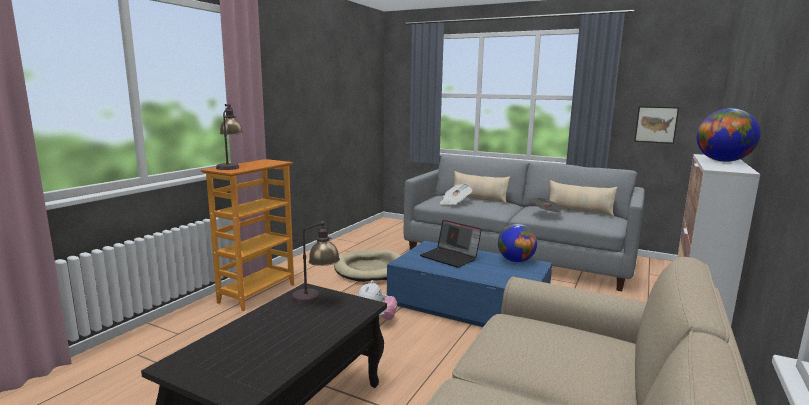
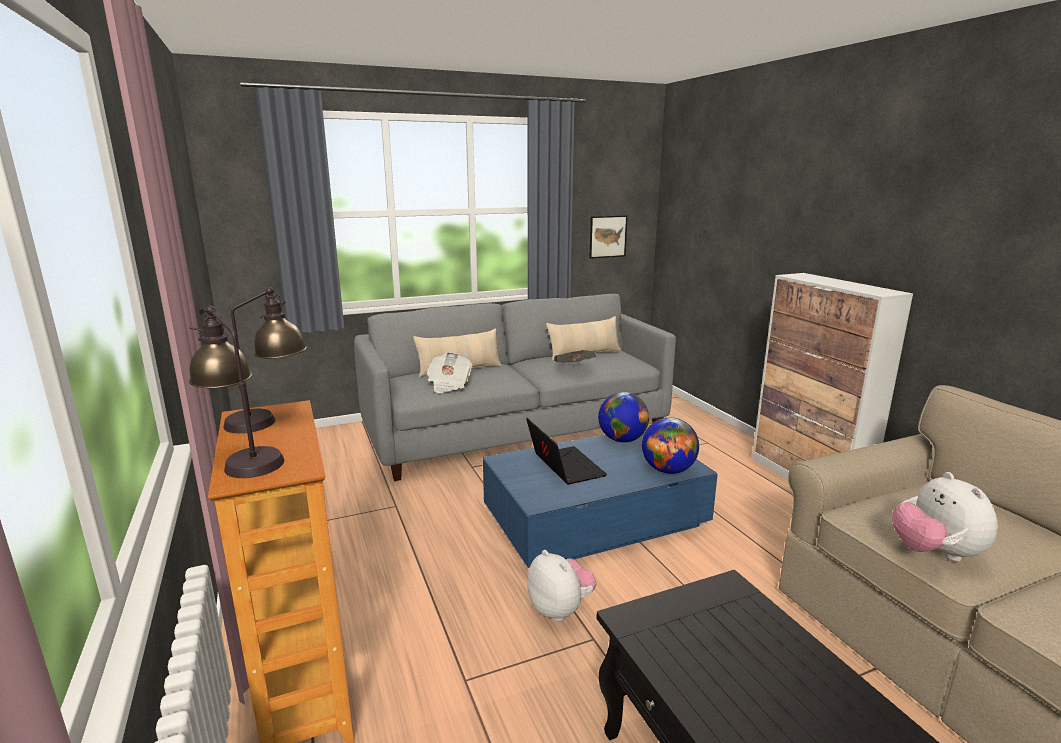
camera: 50 degrees left, 5 degrees up
(315, 300) = (680, 625): table lamp -> table lamp (270, 420)
(370, 269) = (396, 536): beige dog bed -> none
(450, 257) = (563, 467): laptop -> laptop turned 105 degrees counterclockwise
(491, 347) = (935, 553): none -> plush toy
(722, 161) = (833, 281): globe -> globe (668, 470)

